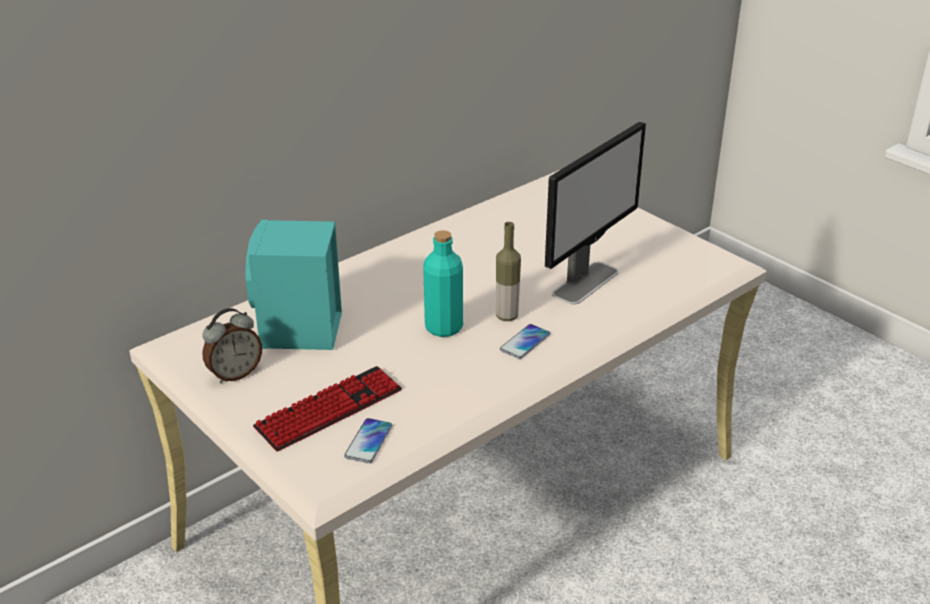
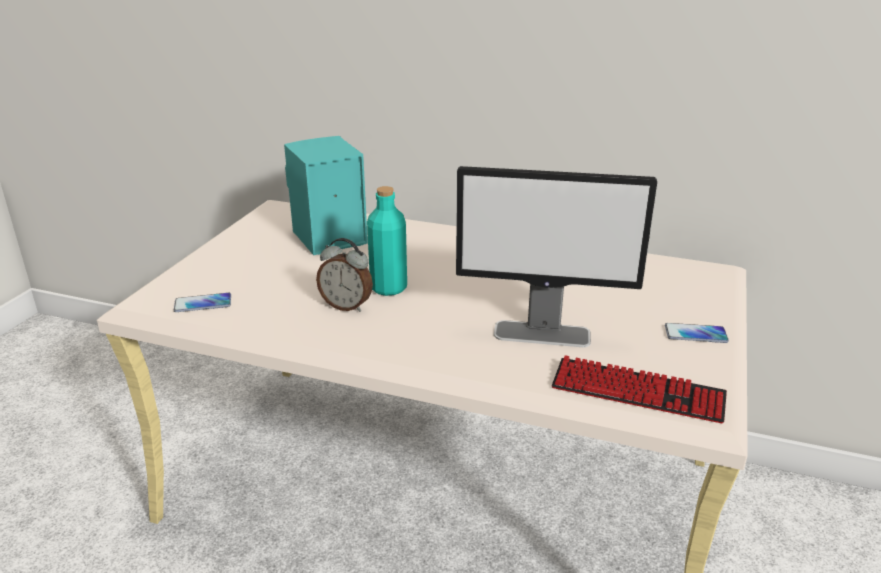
camera: 60 degrees right, 5 degrees down
(235, 374) = (255, 234): alarm clock -> alarm clock (347, 306)
(329, 410) = (234, 277): keyboard -> keyboard (637, 392)
(506, 316) = (436, 310): bottle -> none
(525, 342) = (403, 330): phone -> phone (695, 334)

